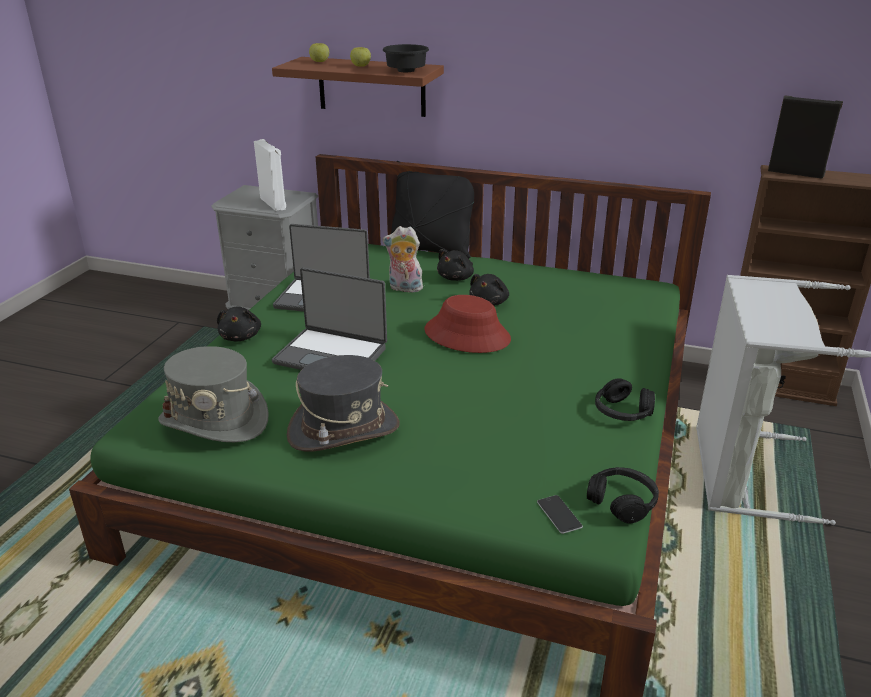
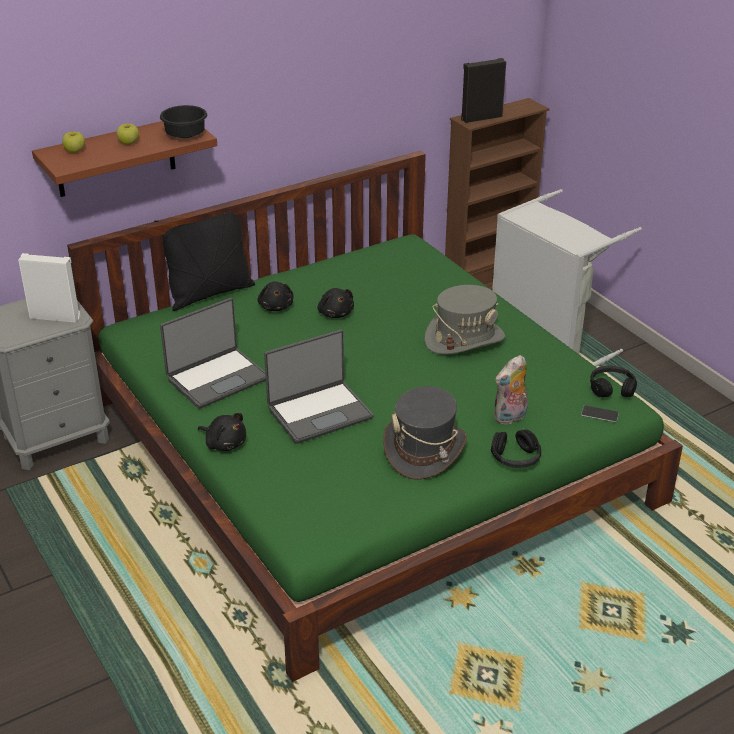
camera: 50 degrees left, 5 degrees up
(215, 420) = (344, 499): grey hat -> grey hat (464, 339)
(404, 288) = (258, 336): plush toy -> plush toy (510, 417)
(467, 335) = (370, 345): red hat -> none
(622, 412) = (533, 340): black headphones -> black headphones (515, 458)

